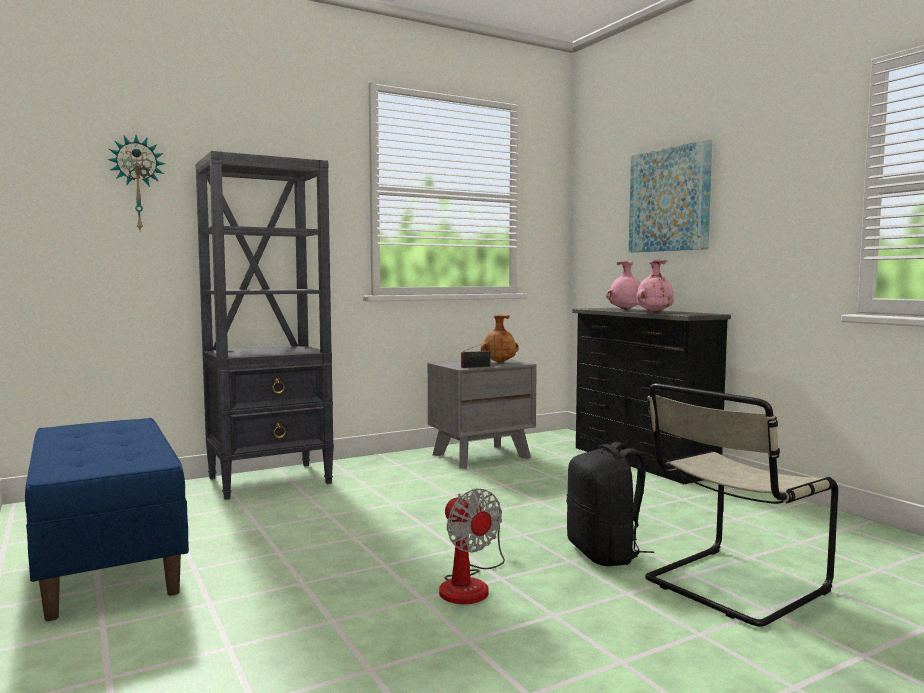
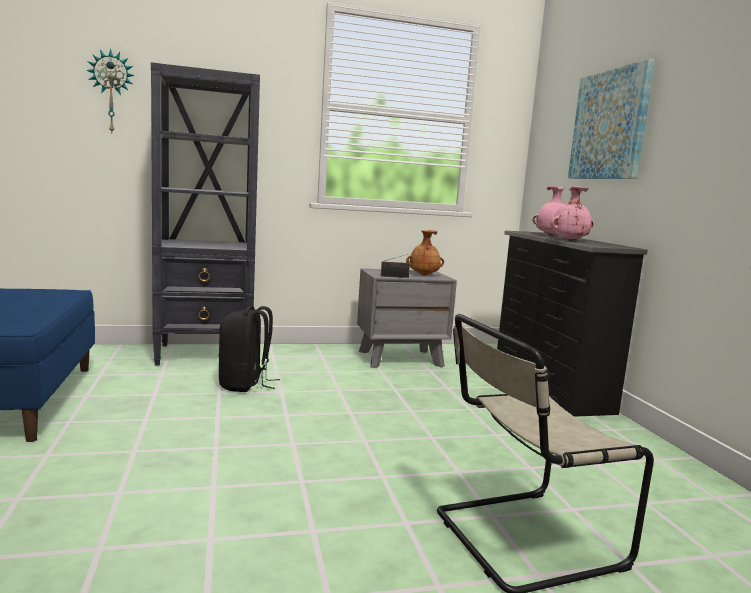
camera: 15 degrees right, 5 degrees up
(470, 584) = (268, 481): fan -> none
(605, 554) = (423, 475): black backpack -> black backpack (245, 384)

